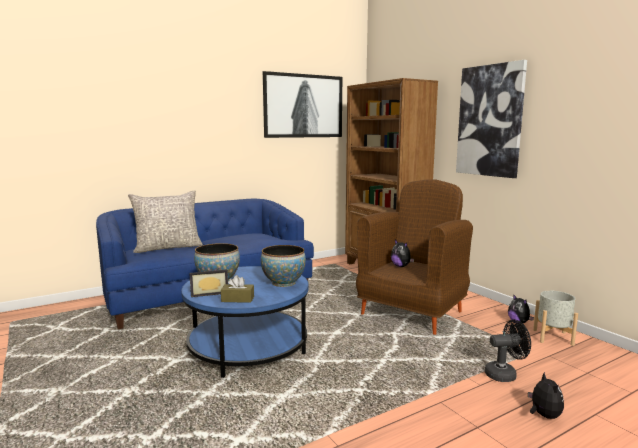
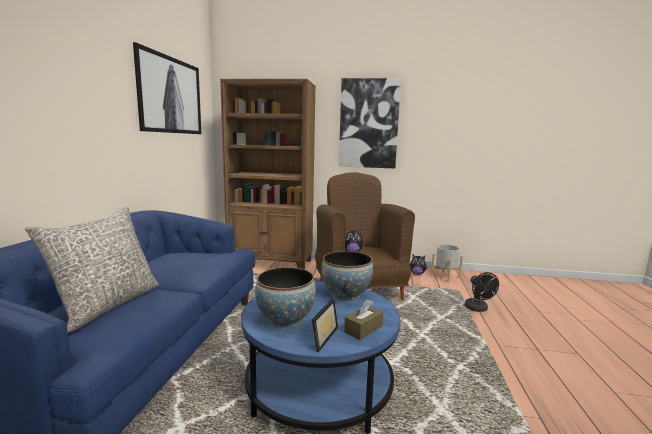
camera: 50 degrees left, 0 degrees up
(505, 374) = (478, 309): black fan -> black fan turned 135 degrees clockwise
(543, 415) = (534, 324): plush toy -> none

